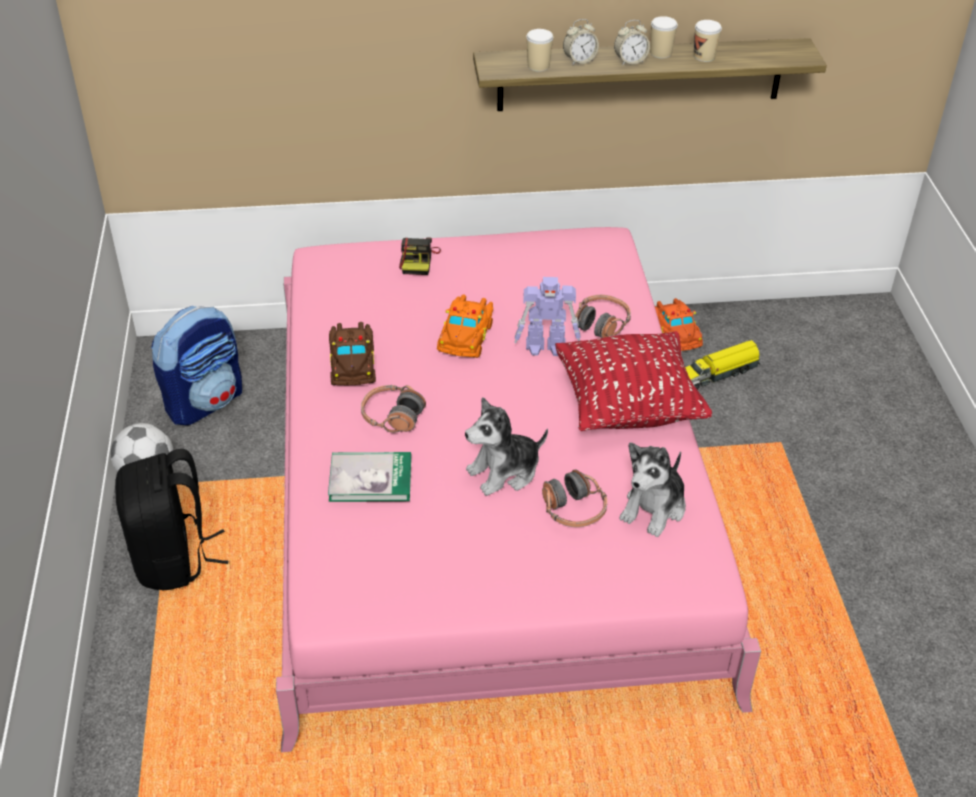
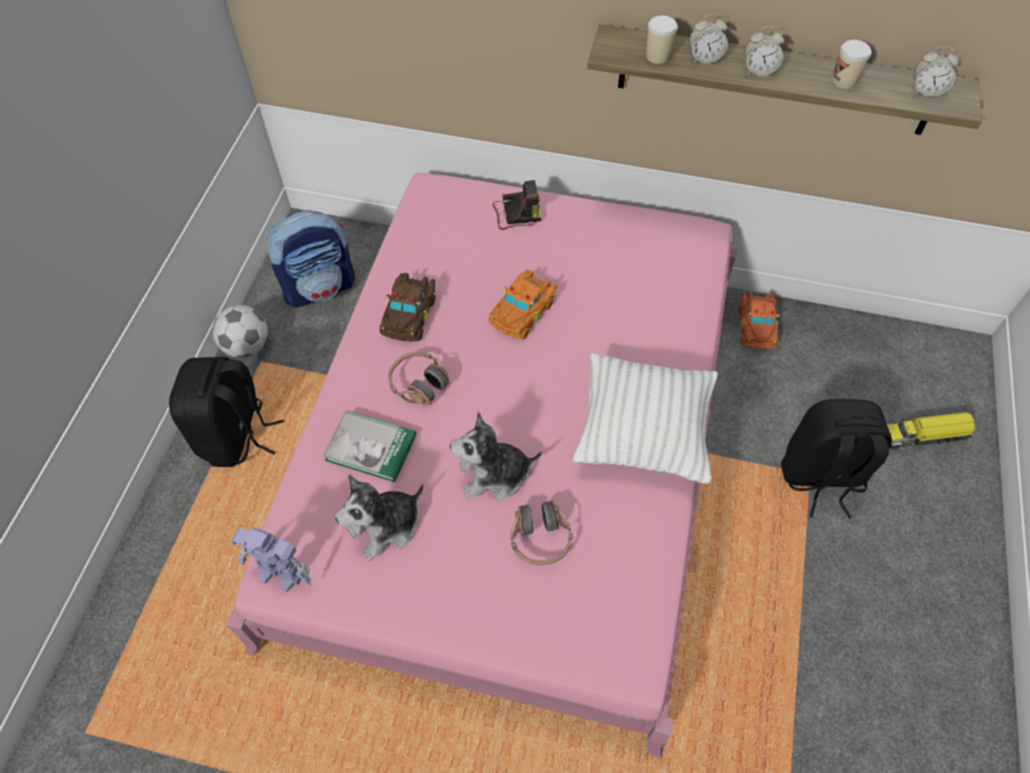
camera: 20 degrees right, 15 degrees up
(418, 260) = (515, 214): camera -> camera turned 120 degrees counterclockwise
(546, 347) = (592, 344): toy robot -> toy robot (282, 573)
(601, 323) = (656, 332): headphones -> none
(628, 406) = (642, 434): red pillow -> white pillow
(654, 508) = (618, 560): plush toy -> plush toy (386, 527)
(661, 53) = (797, 66): cup -> none
(719, 373) = (781, 381): toy truck -> toy truck (925, 435)
(773, 52) = (926, 91): none -> alarm clock
(791, 441) = (820, 476): none -> black backpack

